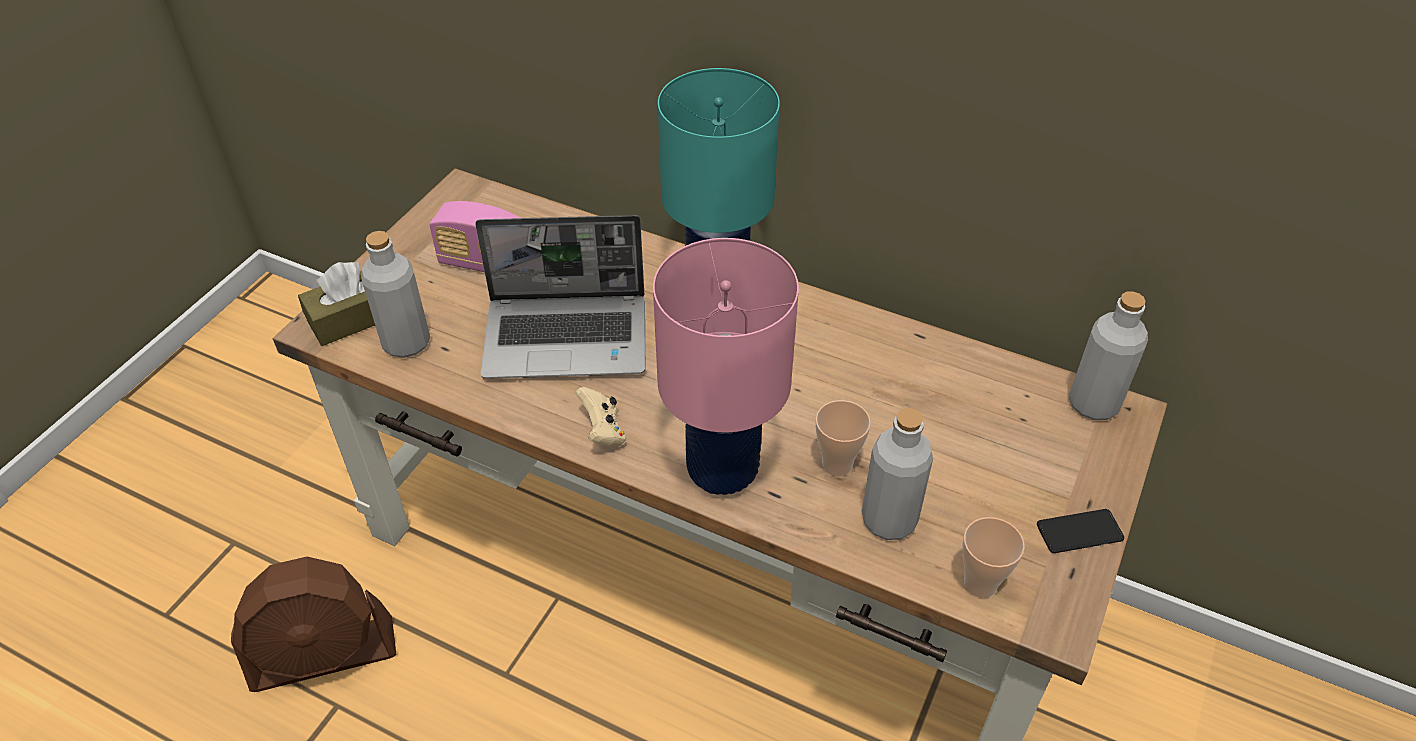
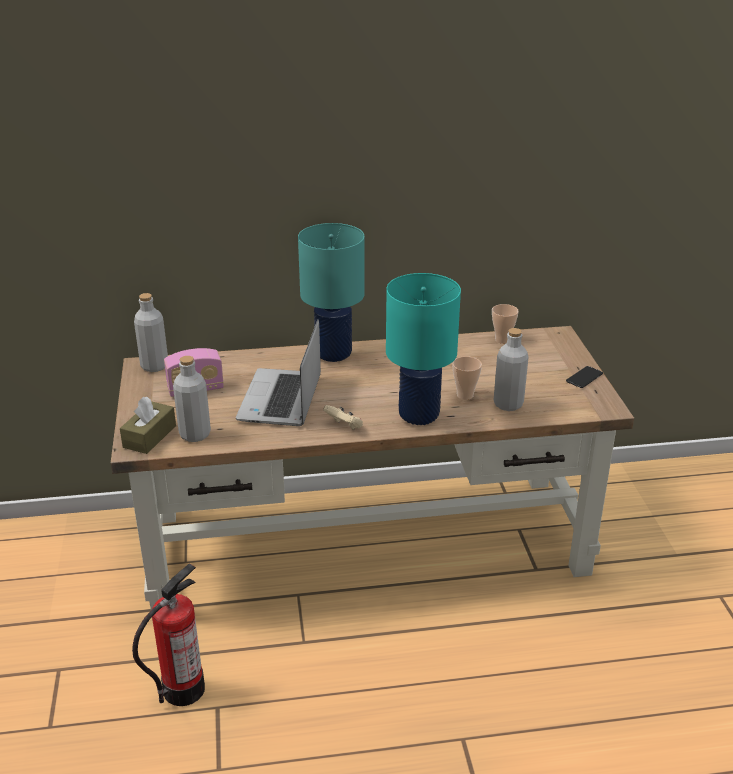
camera: 35 degrees left, 15 degrees down
(324, 655) = (183, 689): brown fan -> fire extinguisher
(568, 337) = (281, 400): laptop -> laptop turned 135 degrees clockwise
(723, 472) = (419, 417): pink table lamp -> turquoise table lamp
(980, 583) = (566, 408): cup -> cup (502, 340)
(1093, 404) = (544, 336): grey bottle -> grey bottle (154, 366)

